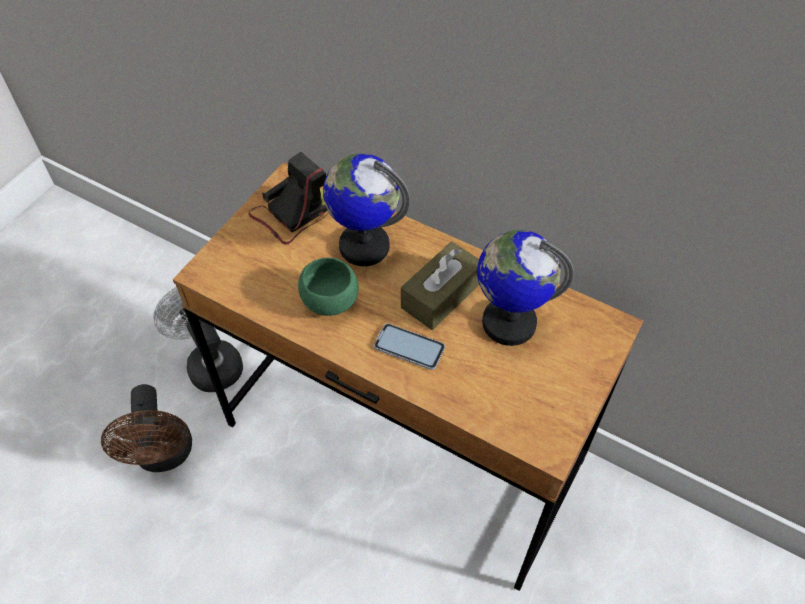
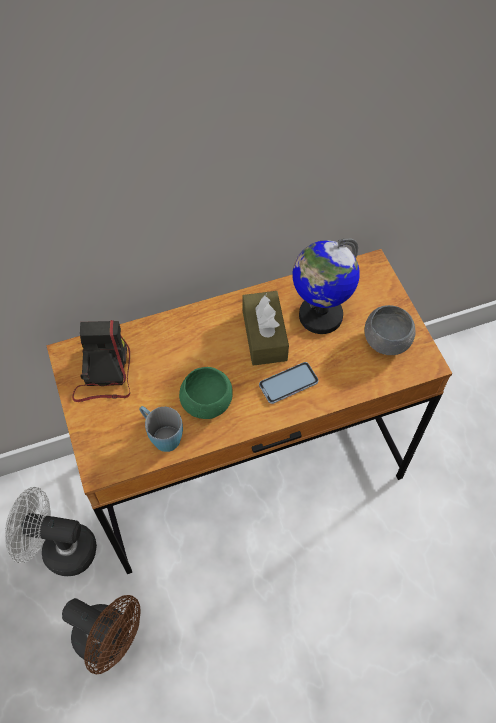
camera: 50 degrees left, 5 degrees up
(269, 292) = (161, 435): none -> blue mug
(364, 246) = (179, 349): globe -> none
(537, 396) = (386, 342): none -> grey bowl

